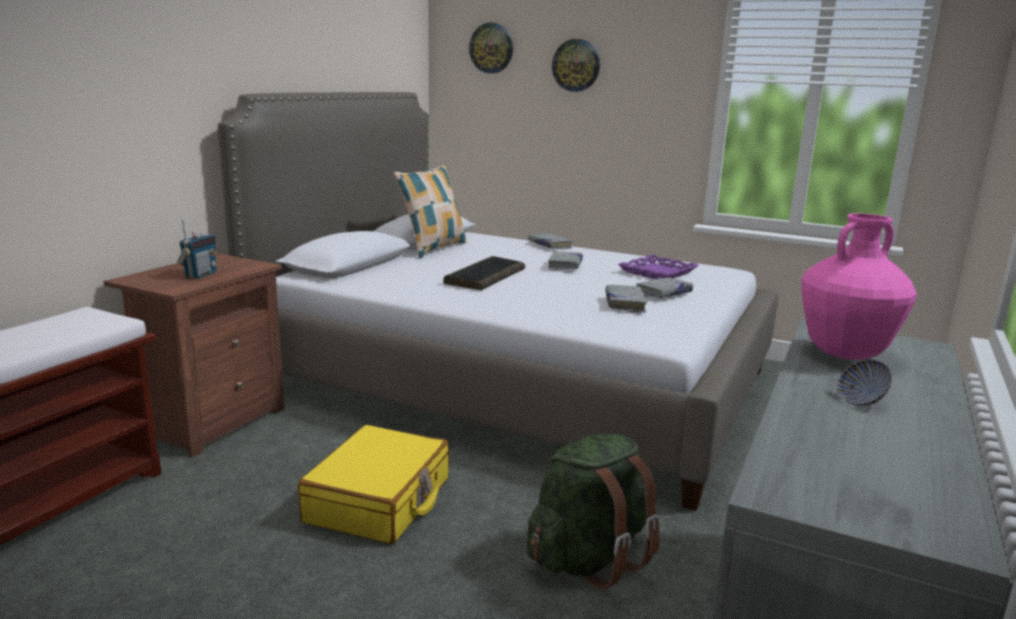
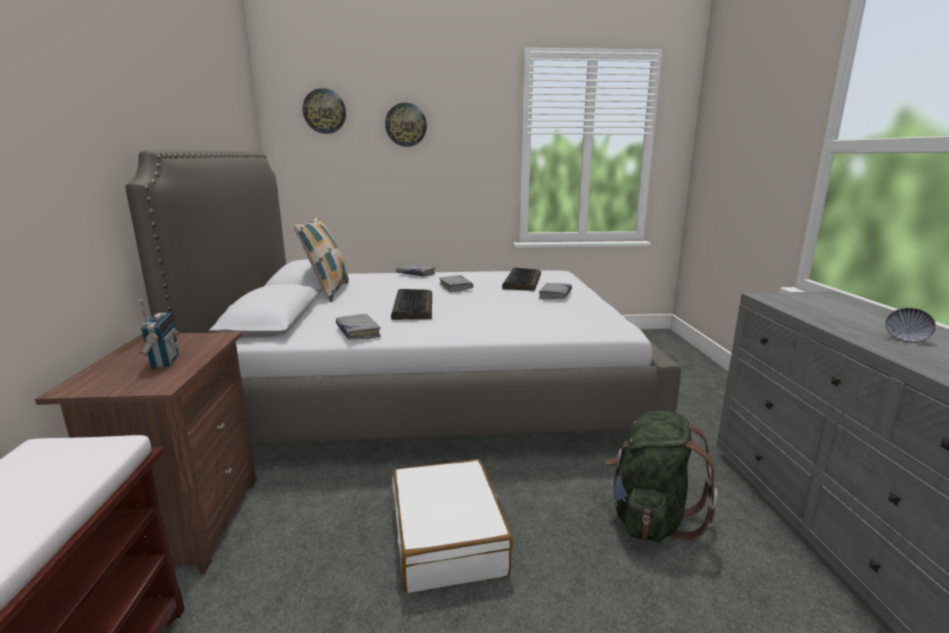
camera: 30 degrees left, 0 degrees up
(379, 501) = (448, 538): yellow suitcase -> white suitcase
(624, 304) = (550, 307): grey book -> grey book (358, 332)
(657, 272) = (522, 281): purple tray -> keyboard
(844, 354) = (818, 310): pink vase -> none

